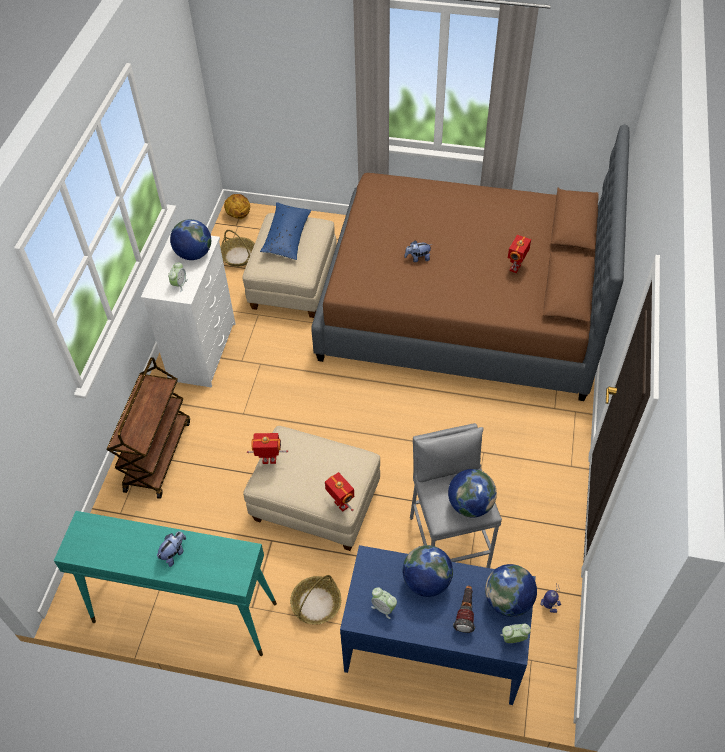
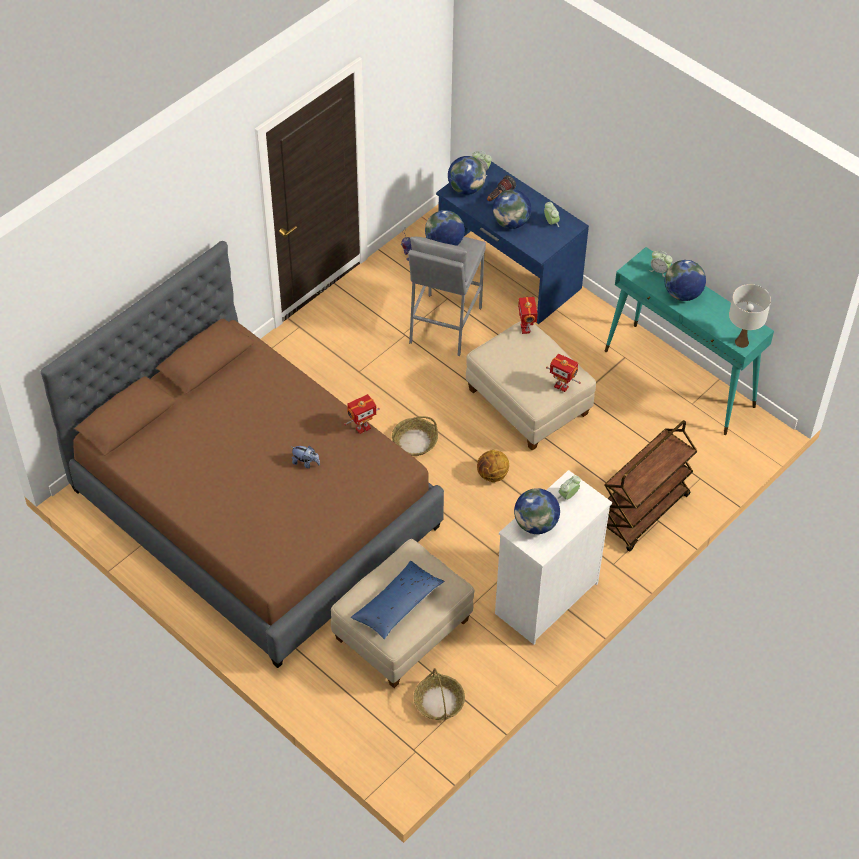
camera: 150 degrees left, 0 degrees up
(85, 526) = (741, 342): none -> white table lamp
(174, 553) = (682, 294): plush toy -> globe
(214, 570) = (659, 271): none -> alarm clock
(238, 215) = (402, 766): basketball -> basketball (492, 475)
(316, 604) = (574, 335): basket -> basket (415, 441)
(515, 268) = (227, 405): toy robot -> toy robot (362, 427)

